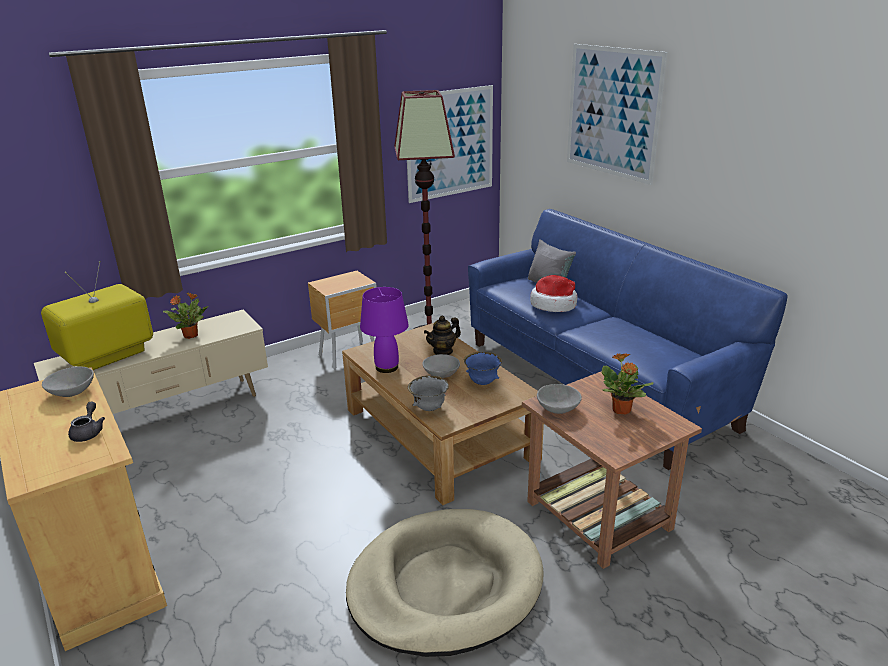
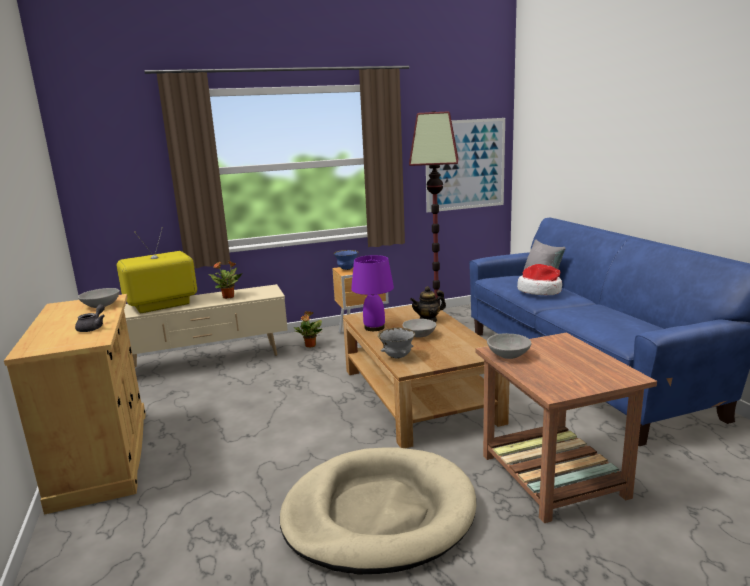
camera: 15 degrees right, 10 degrees down
(482, 382) = (454, 343): blue bowl -> blue bowl (347, 269)
(612, 112) = (602, 121): picture -> none
(621, 410) = (573, 361): potted plant -> potted plant (310, 346)

